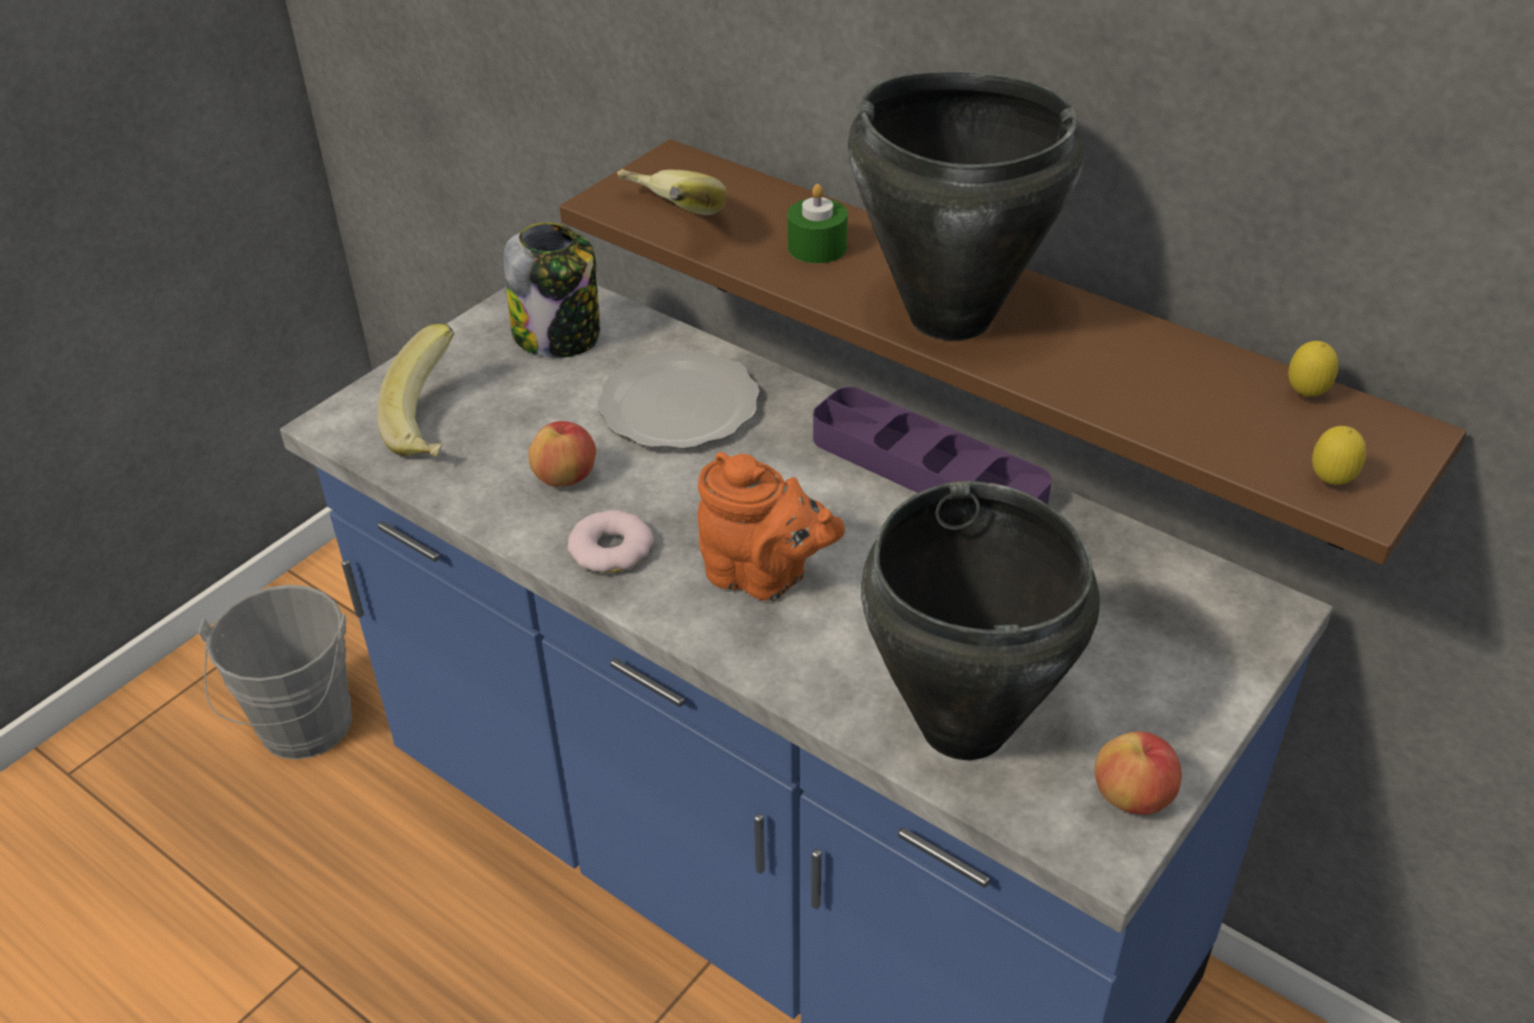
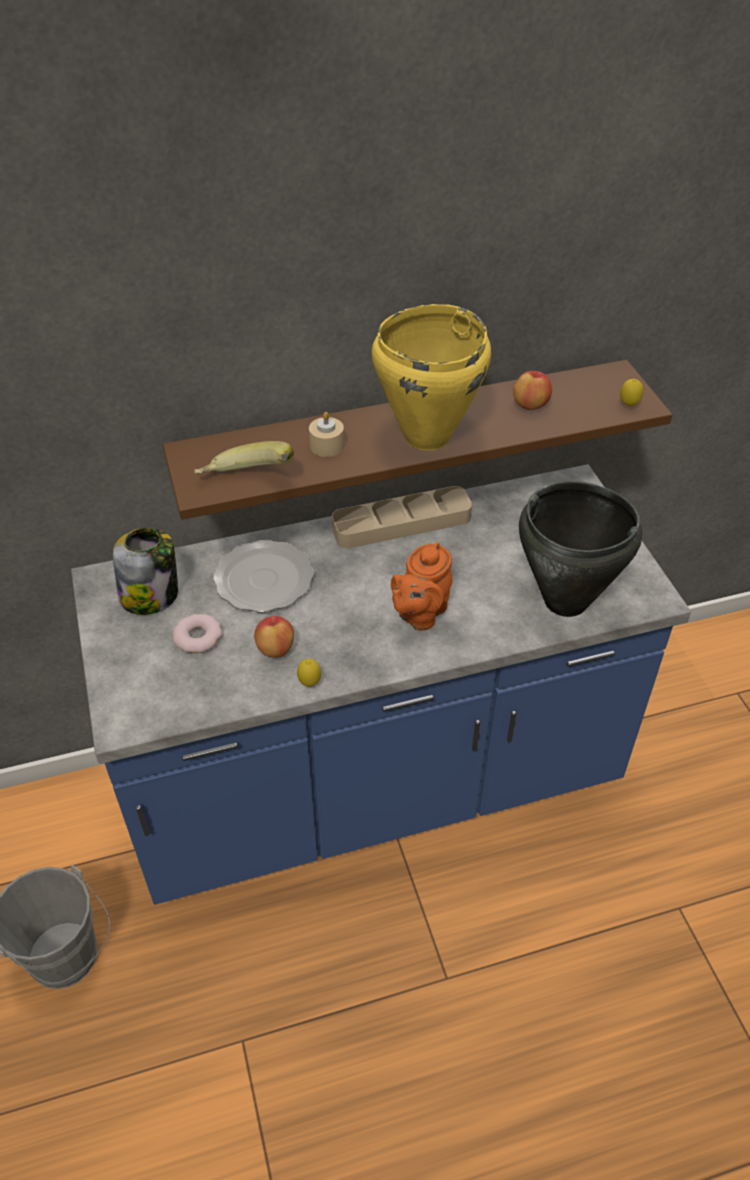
camera: 55 degrees left, 5 degrees up
(435, 425) = (173, 682): banana -> none
(611, 549) = (348, 657): donut -> donut (198, 637)
(763, 577) = (420, 614): orange teapot -> orange teapot turned 150 degrees clockwise
(817, 247) = (327, 445): green candle -> beige candle
(927, 470) = (401, 523): purple tray -> beige tray
(949, 316) = (426, 436): black cooking pot -> yellow cooking pot
(1133, 797) = (639, 575): apple -> apple (530, 405)
(1305, 396) = (573, 380): lemon -> lemon (309, 683)

